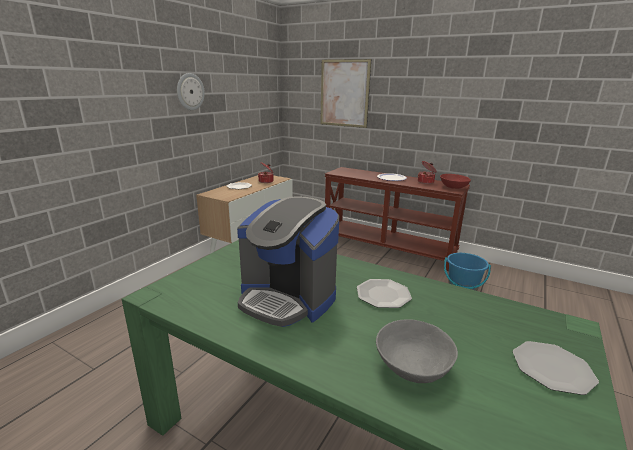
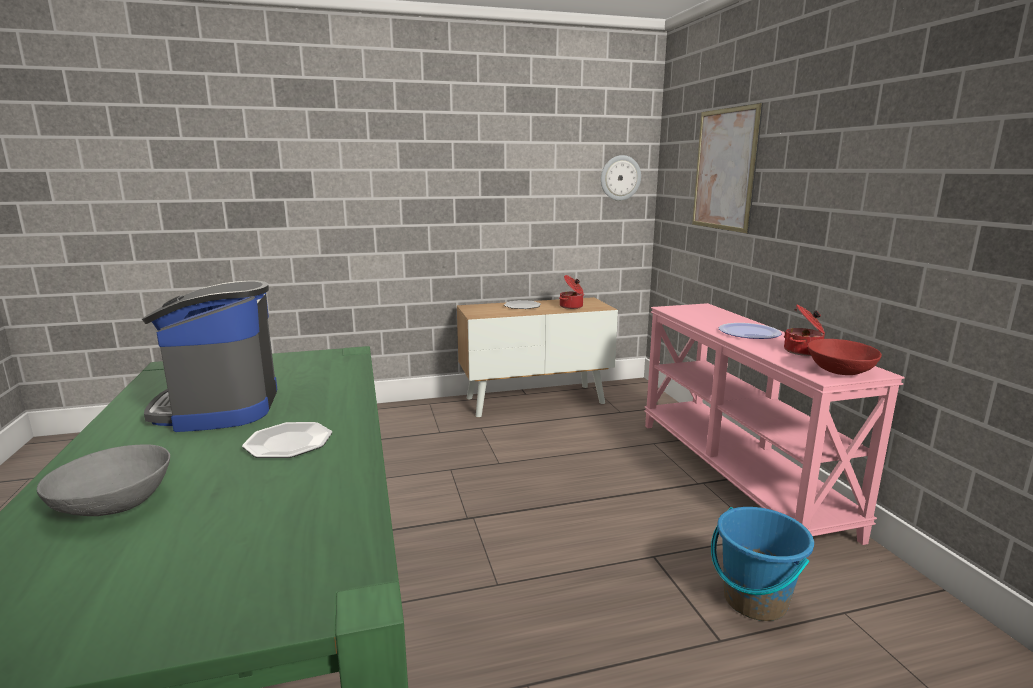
camera: 45 degrees right, 5 degrees down
(190, 91) = (464, 166): wall clock -> wall clock (620, 178)
(388, 248) = (738, 474): brown console table -> pink console table
(552, 368) = (180, 600): plate -> none

